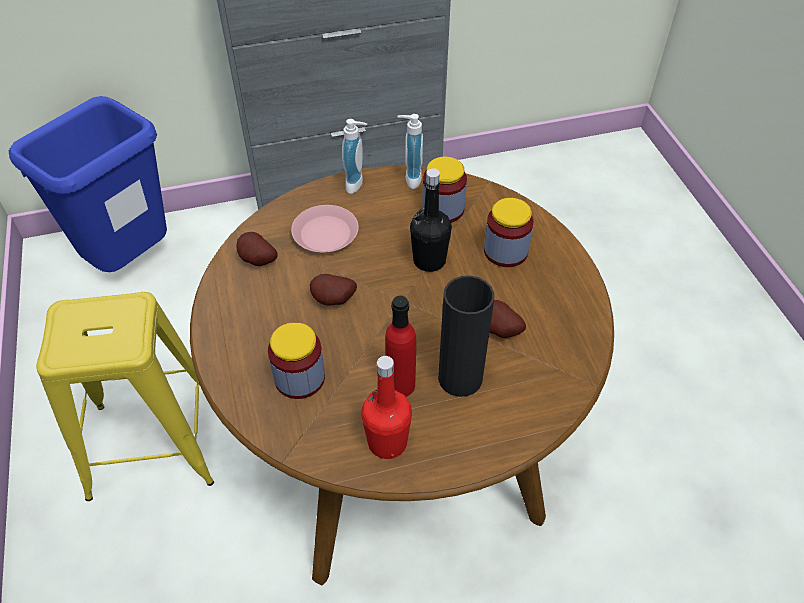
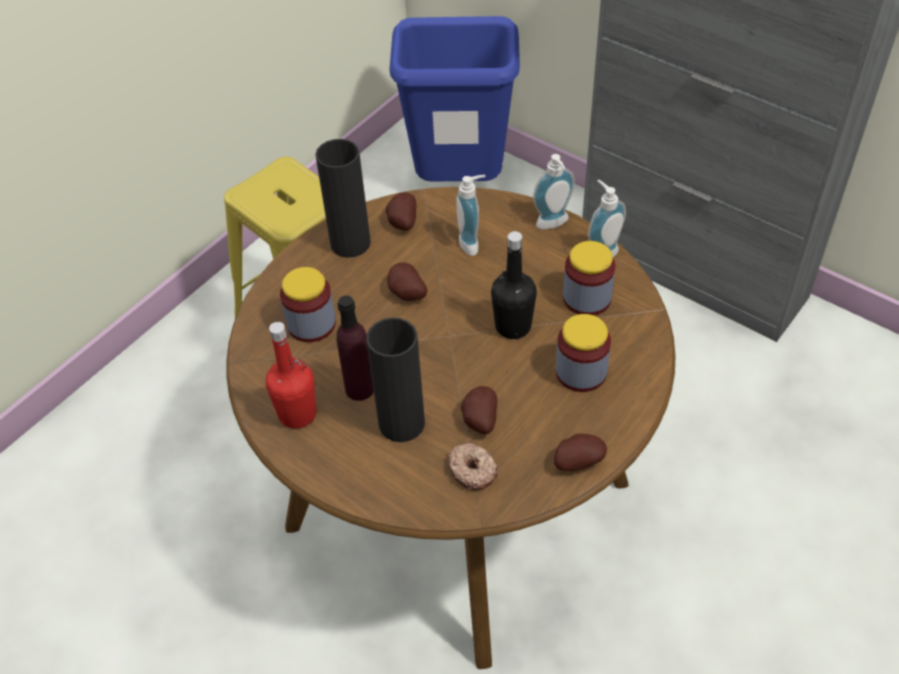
camera: 55 degrees right, 0 degrees up
(241, 303) = (350, 243): none -> black vase
(325, 234) = (472, 243): pink plate -> soap dispenser
(400, 385) = (359, 388): red bottle -> purple bottle
(542, 361) = (472, 470): none -> donut
(581, 299) = (577, 461): none -> potato

